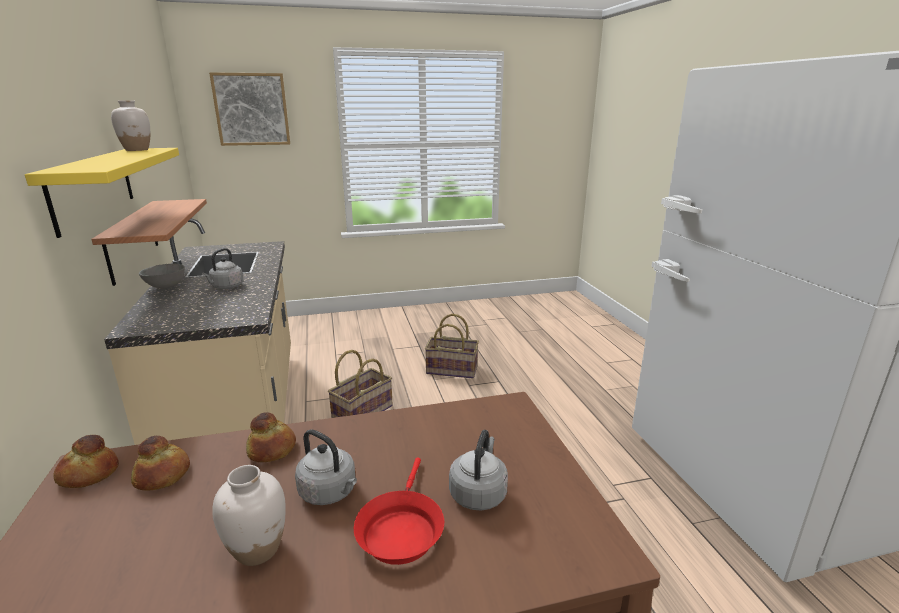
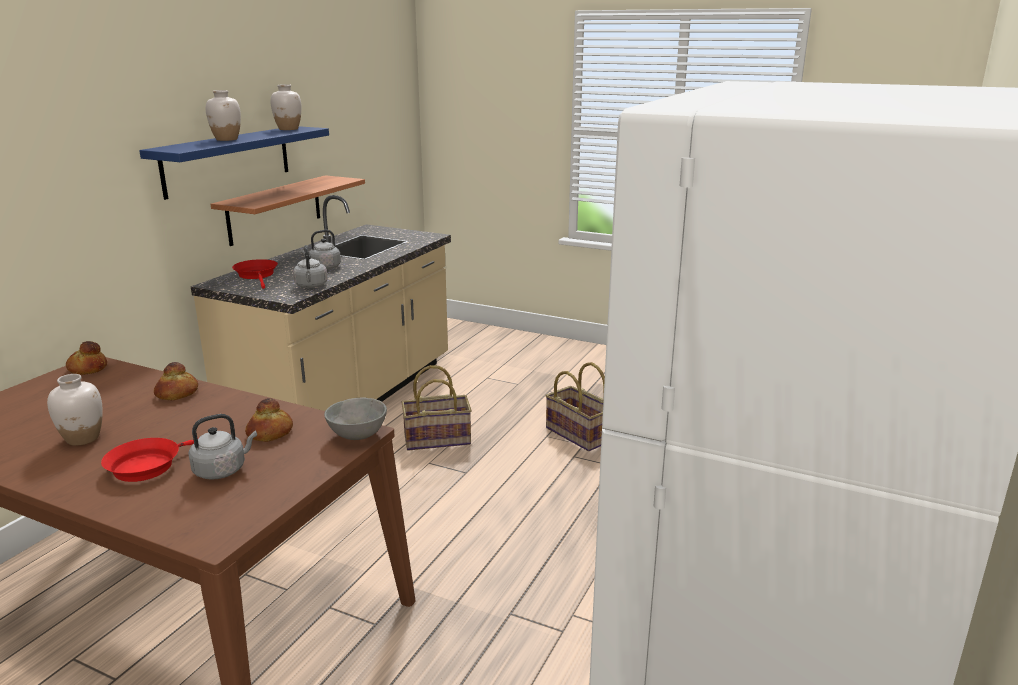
camera: 40 degrees right, 0 degrees up
(93, 187) = (228, 160): yellow shelf -> blue shelf
(106, 159) = (227, 139): none -> white vase
(163, 475) = (111, 384): bread -> bread (270, 433)
(165, 287) = (287, 257): grey bowl -> grey bowl (356, 435)
(168, 309) = (257, 275): none -> red frying pan
(251, 109) = (483, 83): picture -> none
(330, 492) = (157, 430): grey kettle -> grey kettle (311, 286)

